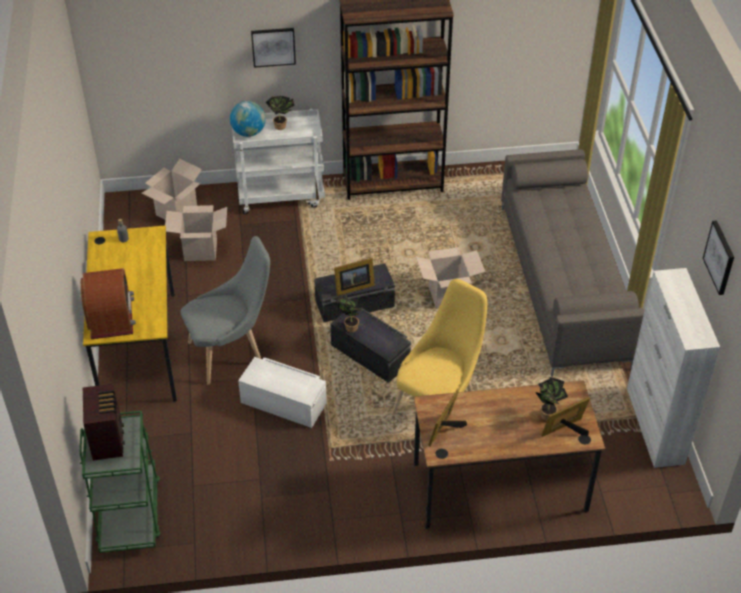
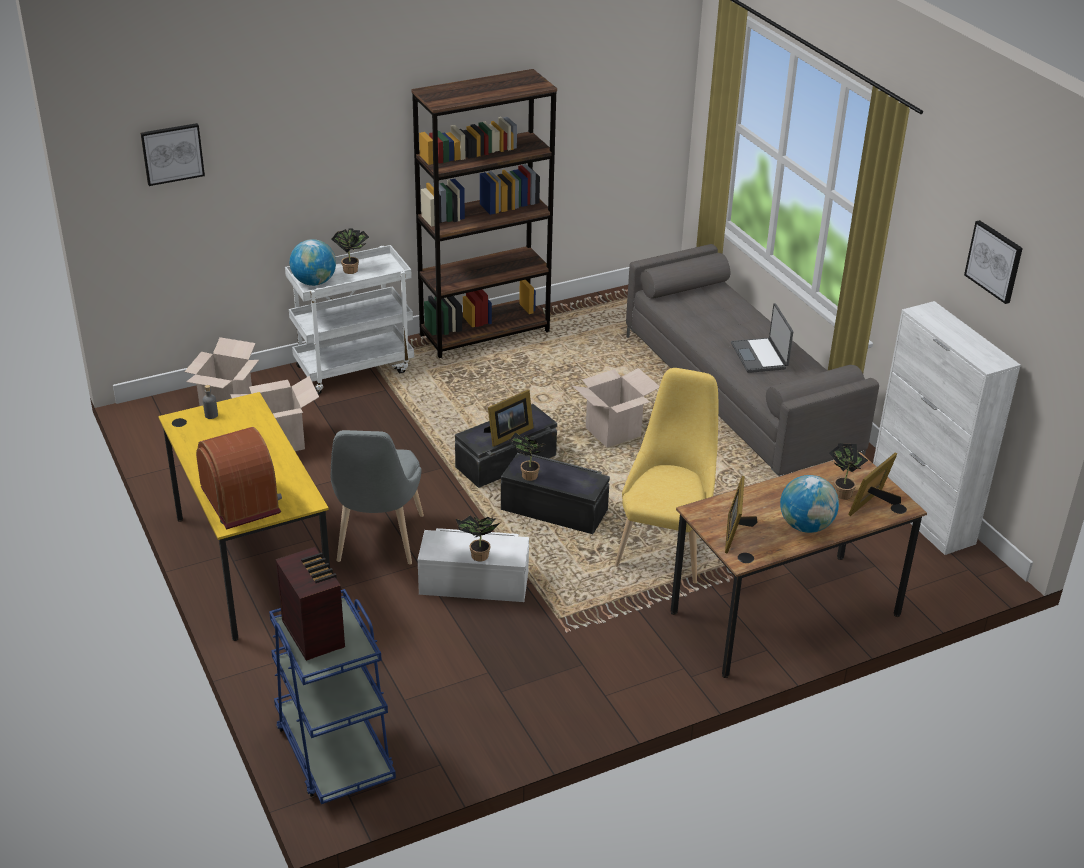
camera: 20 degrees left, 10 degrees down
(129, 513) = (334, 751): green cart -> blue cart
(231, 353) = (377, 543): grey chair -> grey chair turned 135 degrees clockwise
(273, 46) = (333, 165): picture -> picture (172, 153)
(280, 388) = (477, 557): none -> potted plant
(502, 437) = (806, 526): none -> globe
(573, 263) = (760, 356): none -> laptop

